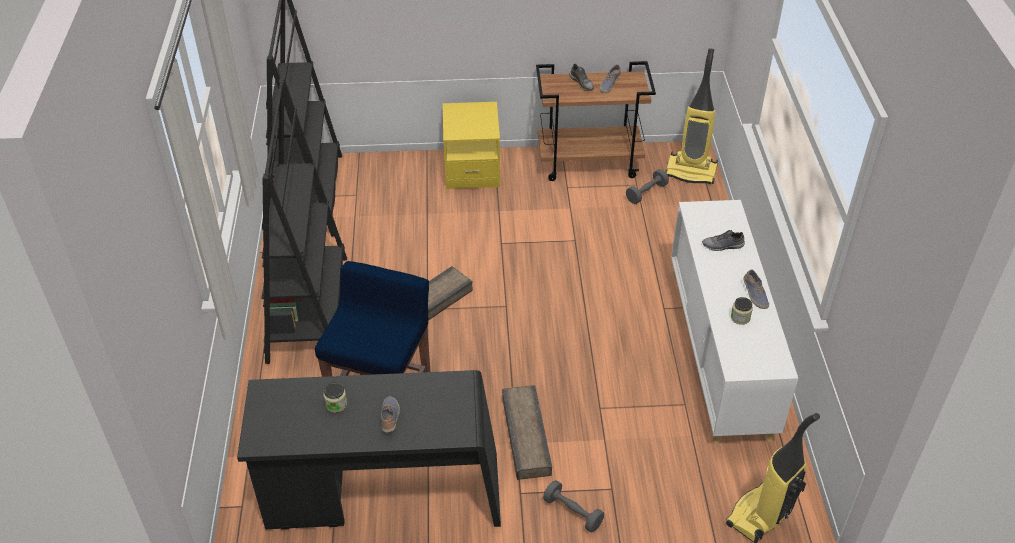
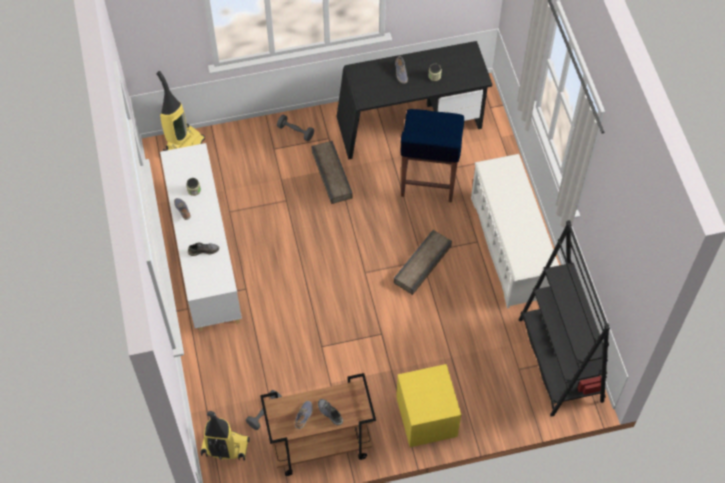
camera: 170 degrees right, 15 degrees up
(308, 308) = (510, 248): black bookcase -> white shoe rack

